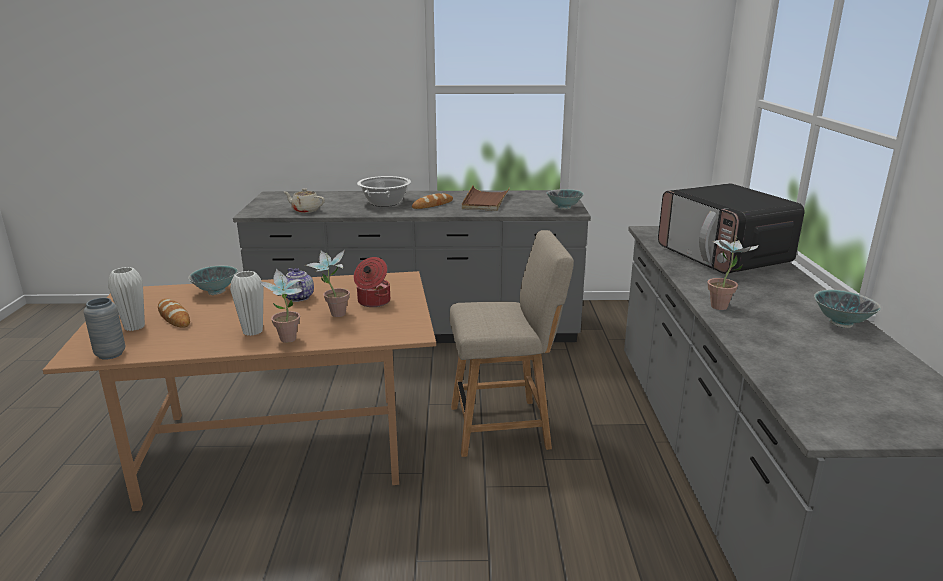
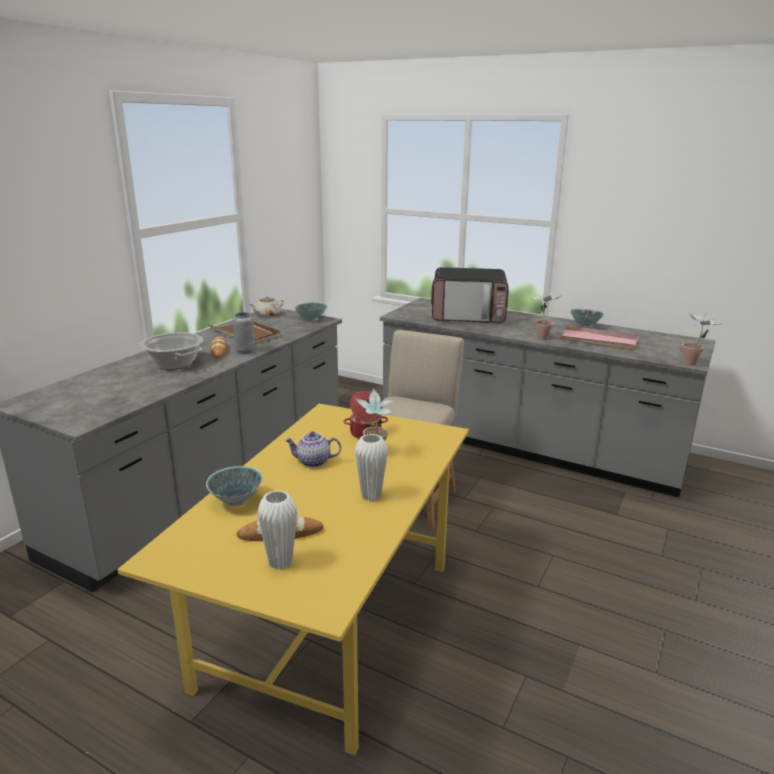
camera: 60 degrees left, 0 degrees up
(110, 354) = (345, 583): grey vase -> grey vase (245, 351)
(276, 448) = (331, 624): brown dining table -> yellow dining table
(289, 341) = (412, 482): potted plant -> potted plant (694, 363)
(305, 210) = (128, 398): beige teapot -> beige teapot (267, 315)
(785, 342) = (598, 341): none -> pink tray

